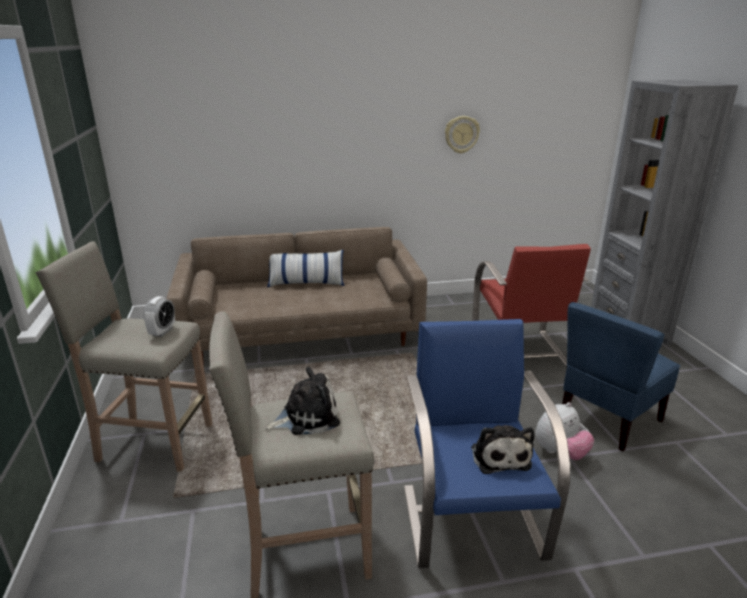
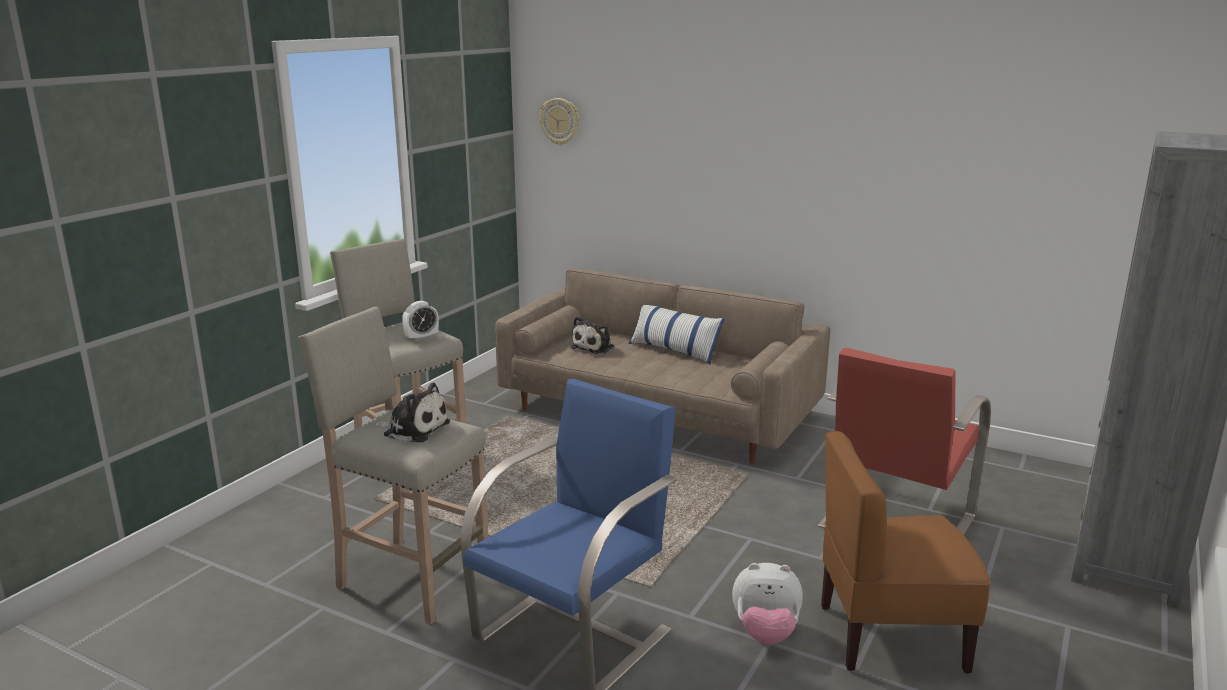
camera: 40 degrees right, 5 degrees down
(461, 134) = (937, 189): wall clock -> wall clock (560, 121)
(499, 455) = (572, 547): plush toy -> plush toy (594, 347)
(608, 419) = (890, 636): blue chair -> brown chair

